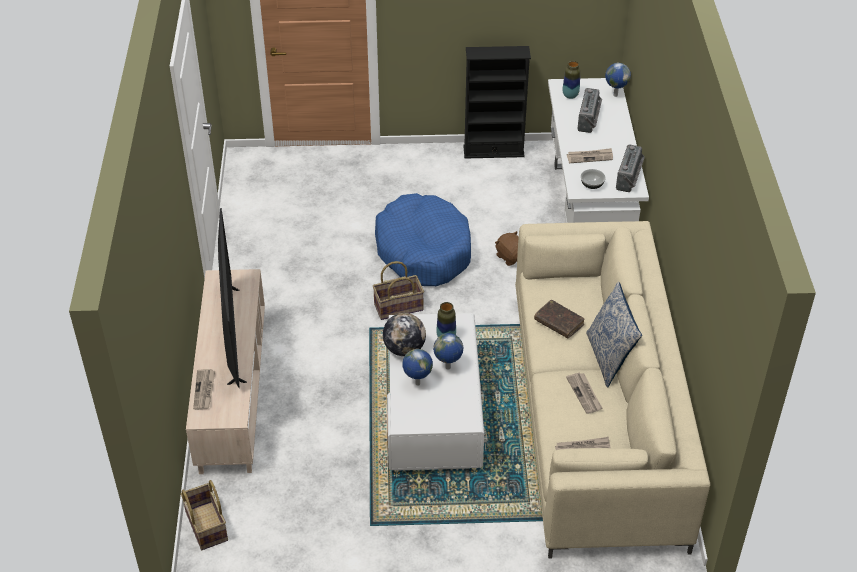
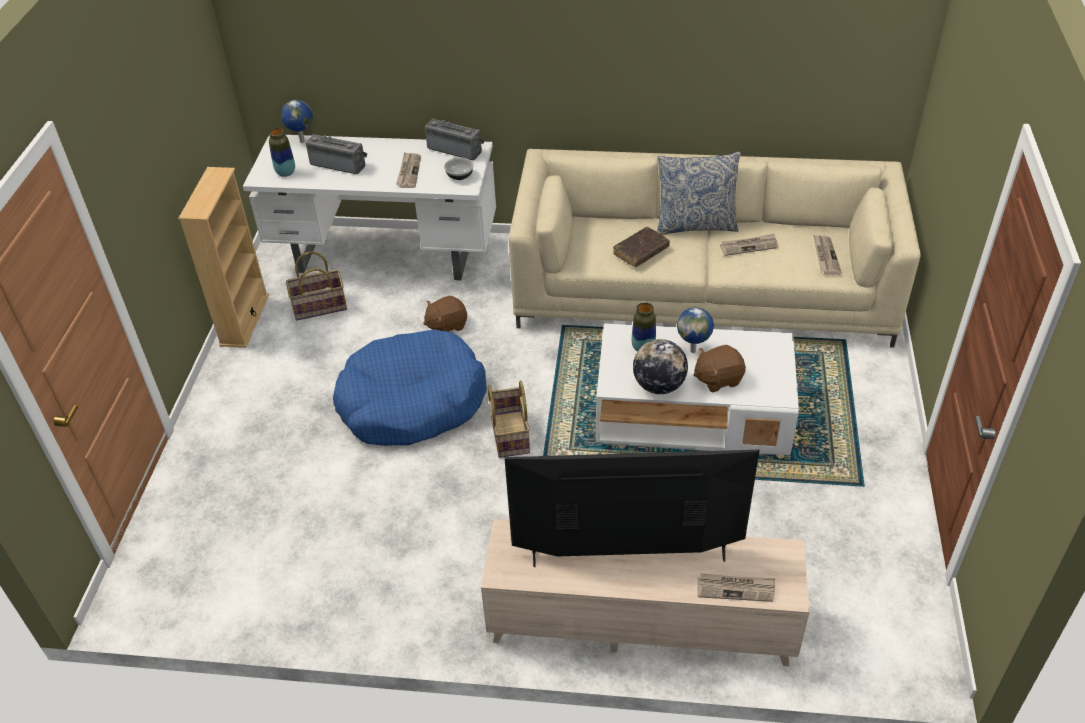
camera: 80 degrees left, 0 degrees up
(205, 526) = (878, 658): basket -> basket (319, 307)
(417, 384) = (718, 379): globe -> brown plush toy
(493, 151) = (244, 320): black bookcase -> beige bookcase

